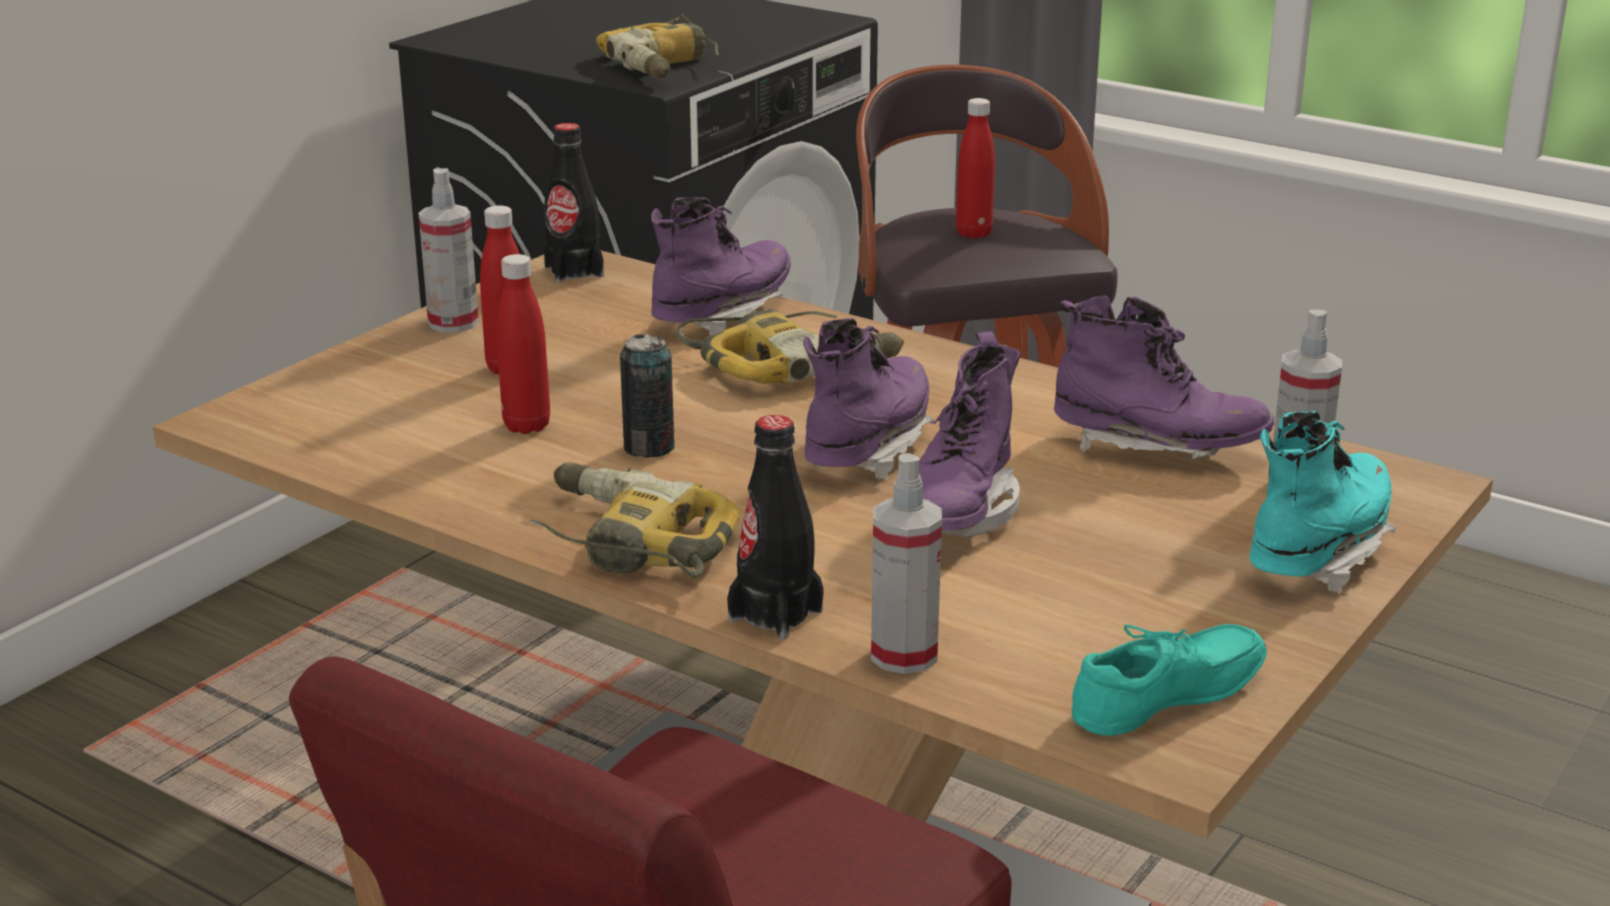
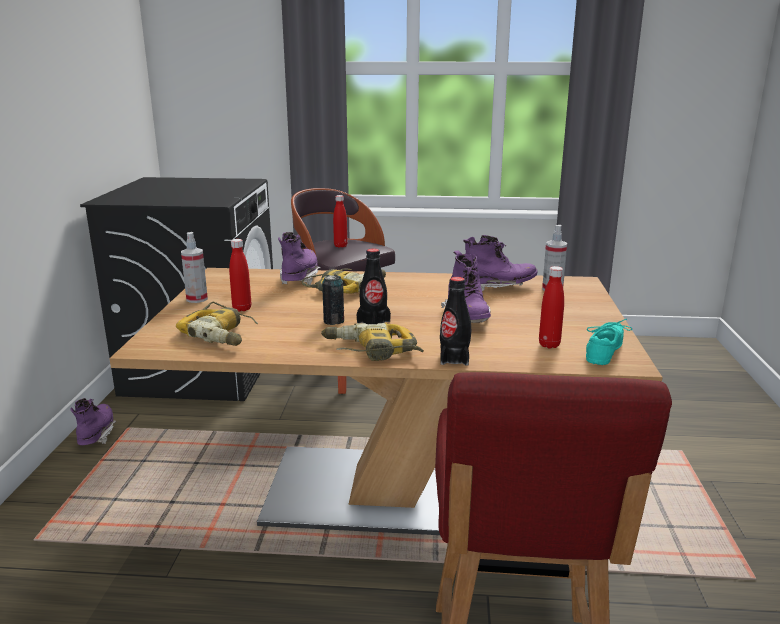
camera: 30 degrees left, 5 degrees down
(527, 426) = (276, 324): red bottle -> red bottle (549, 345)
(574, 271) = (223, 275): black bottle -> black bottle (373, 322)
(665, 65) = (211, 198): power drill -> power drill (222, 333)
(867, 448) = (409, 306): purple boot -> purple boot (96, 435)
(904, 655) = (512, 359): spray bottle -> none
(1317, 553) = (584, 304): turquoise boot -> none

